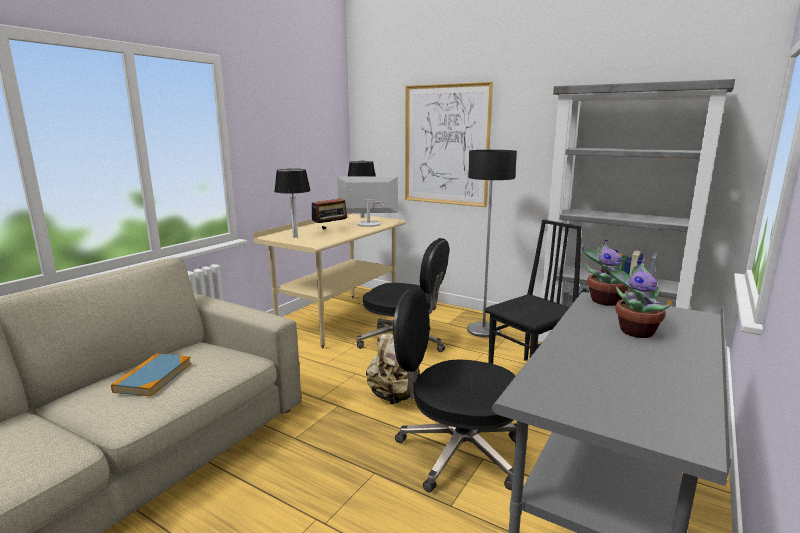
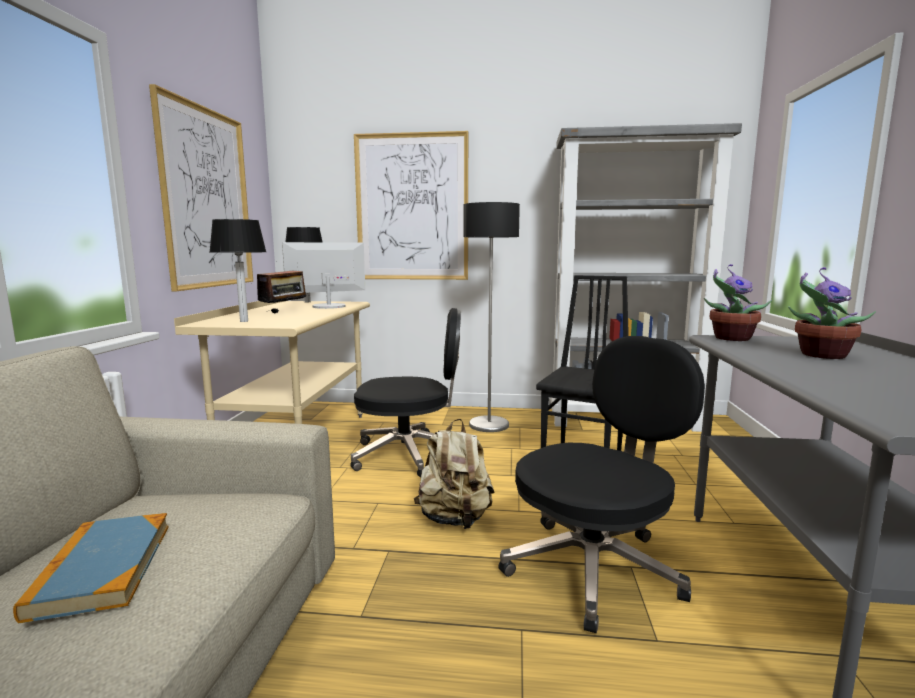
camera: 25 degrees left, 5 degrees down
(291, 145) = (207, 199): none -> picture
(457, 452) = (595, 567): black office chair -> black office chair turned 150 degrees clockwise

